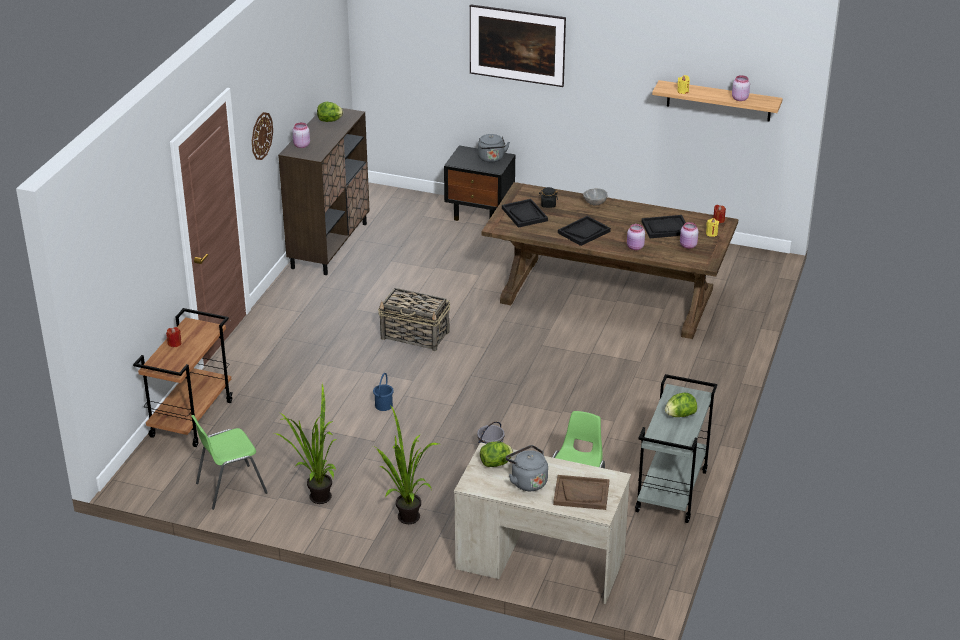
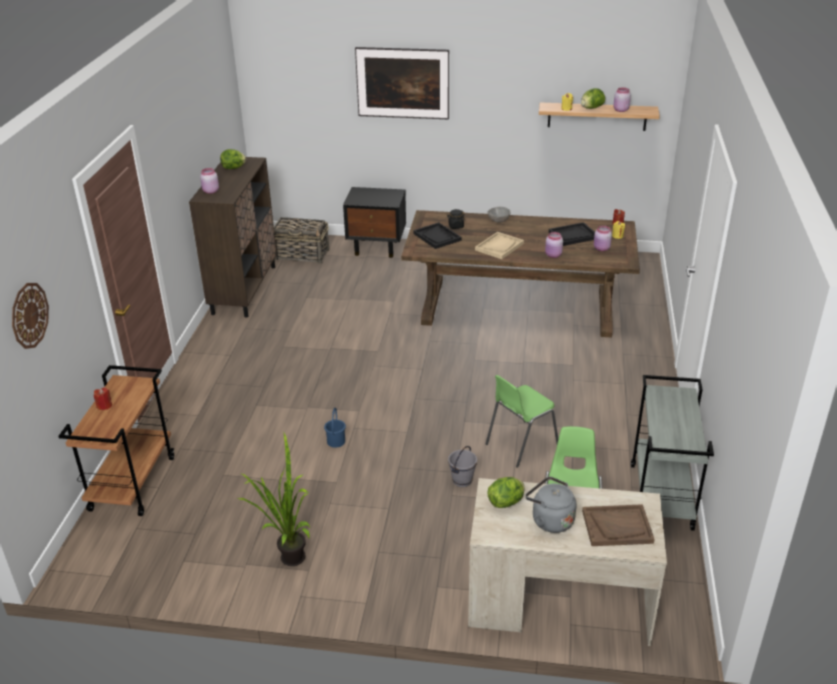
camera: 10 degrees left, 0 degrees up
(230, 488) = (188, 560): green chair -> green chair (520, 444)
(261, 136) = (170, 181): wall clock -> wall clock (29, 315)
(405, 520) = (394, 573): potted plant -> none
(415, 336) = (349, 365): basket -> basket (302, 255)
(491, 159) = (385, 195): grey kettle -> none
(584, 232) = (499, 246): black tray -> beige tray
(680, 415) = (675, 417): lettuce -> lettuce (591, 108)

